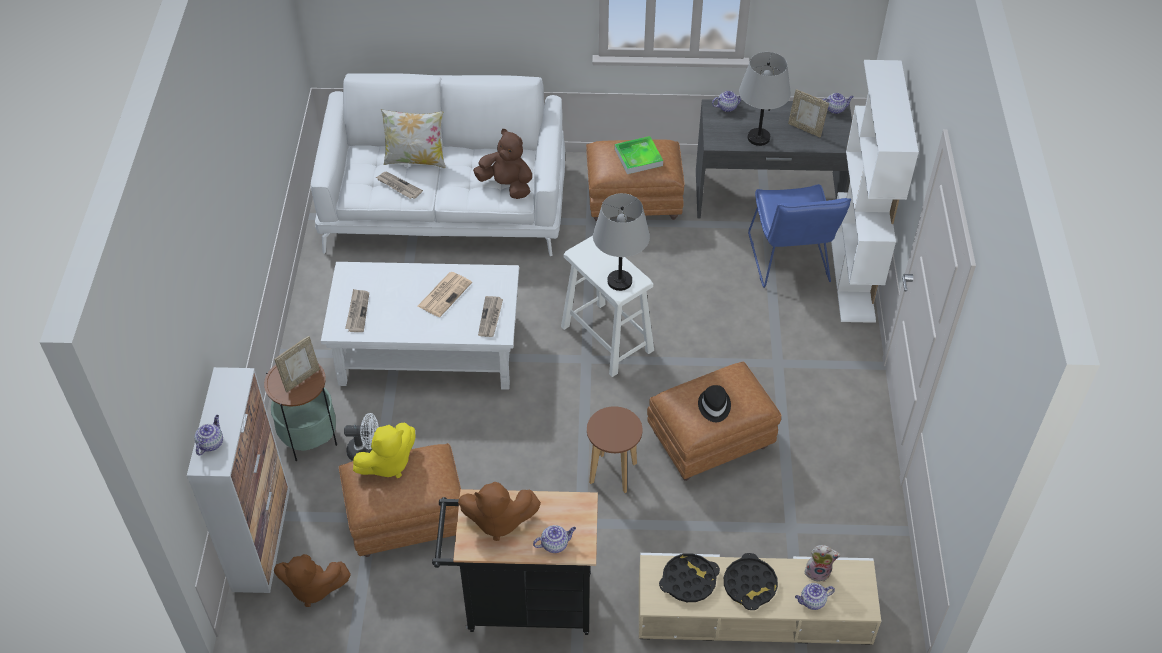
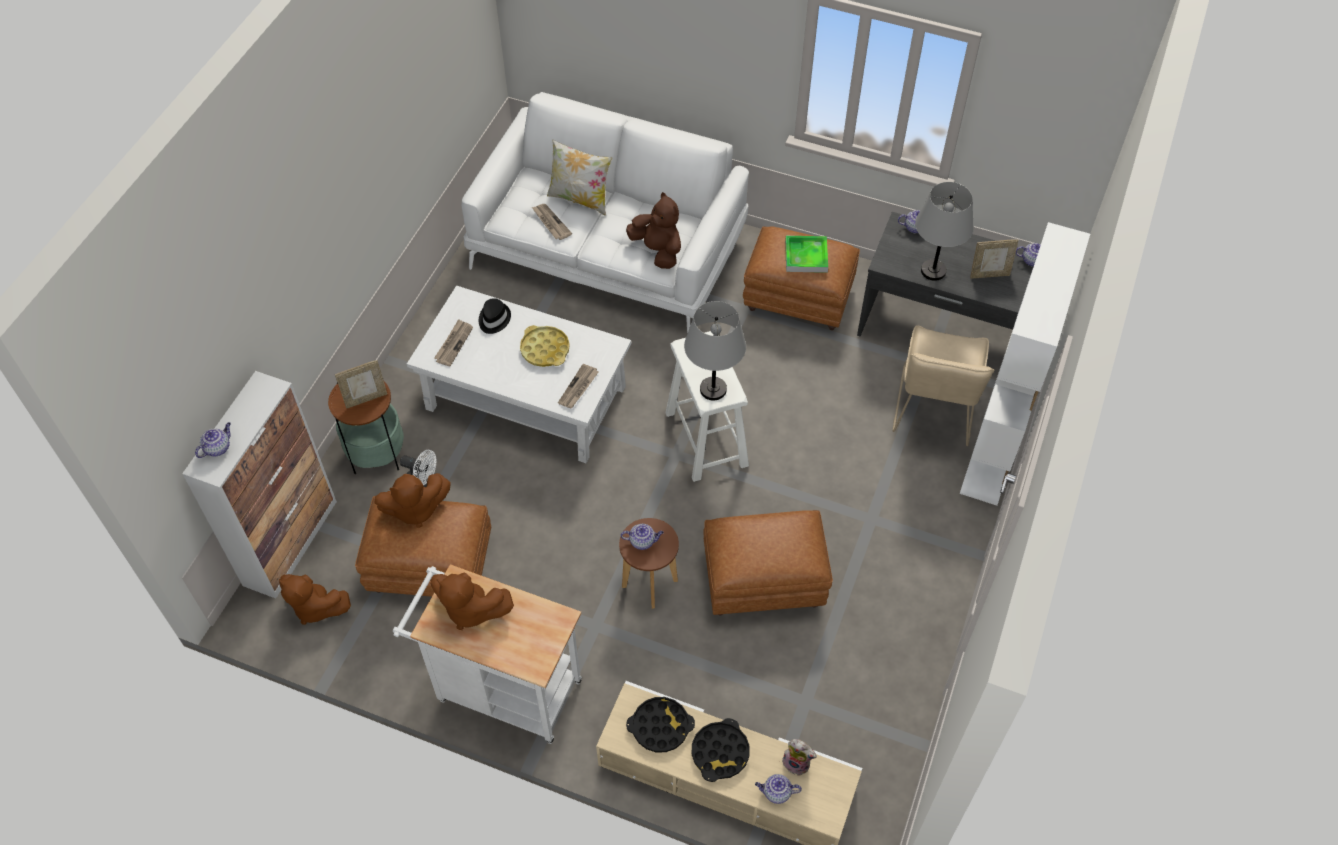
camera: 20 degrees right, 5 degrees up
(388, 463) = (415, 509): yellow plush toy -> brown plush toy
(445, 294) = (545, 349): newspaper -> yellow tray
(521, 603) = (502, 688): black cart -> white cart
(555, 544) = (514, 652): teapot -> teapot (642, 541)
(714, 406) = (761, 551): black hat -> black hat (493, 319)
(790, 263) = (933, 412): blue chair -> beige chair
(805, 129) = (989, 274): picture frame -> picture frame turned 60 degrees counterclockwise

